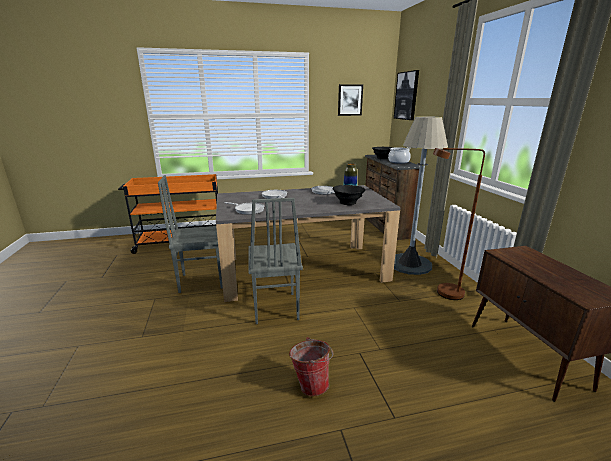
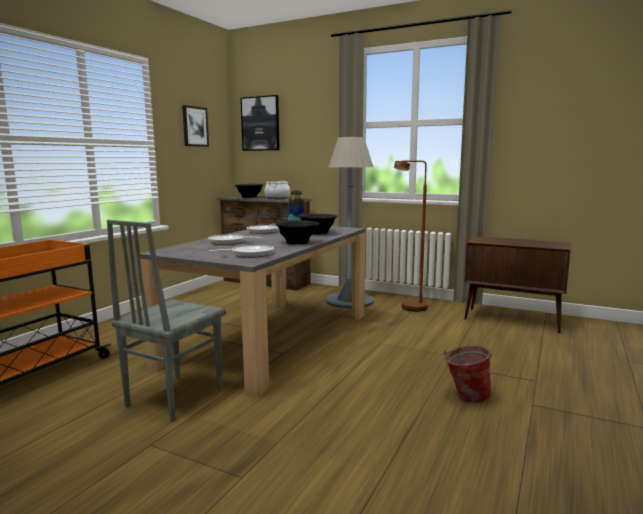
camera: 50 degrees left, 10 degrees down
(274, 308) = (321, 375): grey chair -> none
(303, 208) = (297, 242): none -> black bowl

